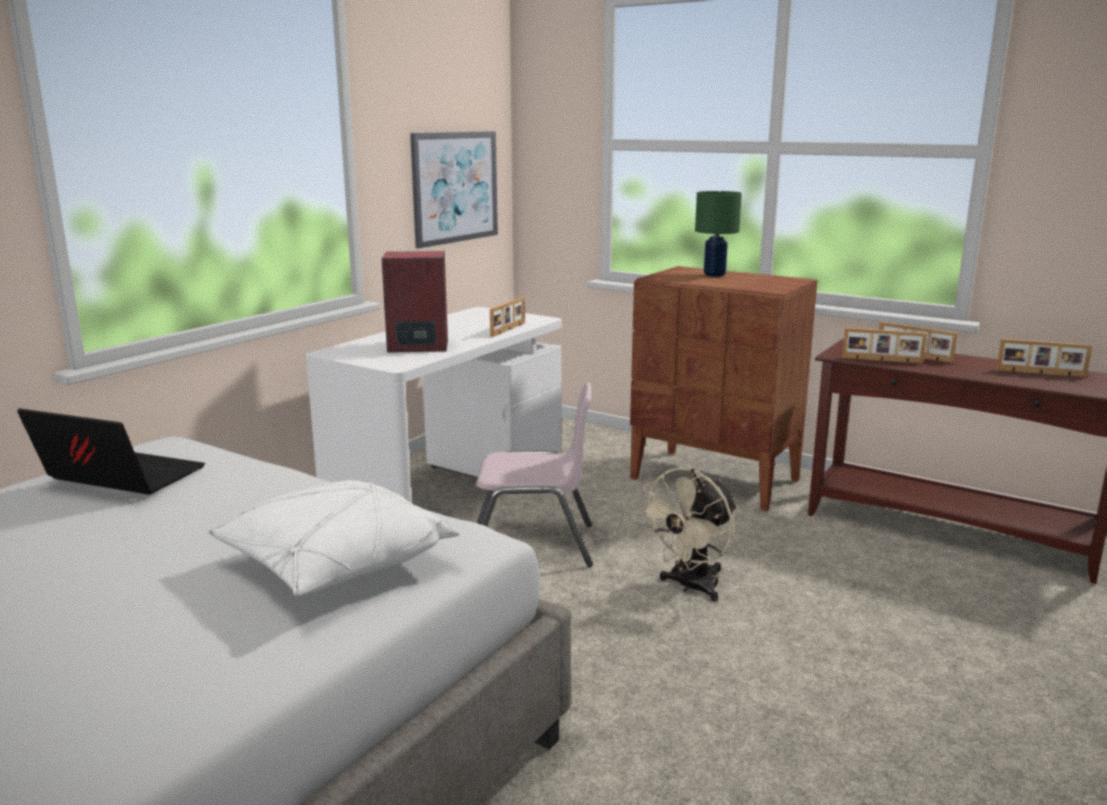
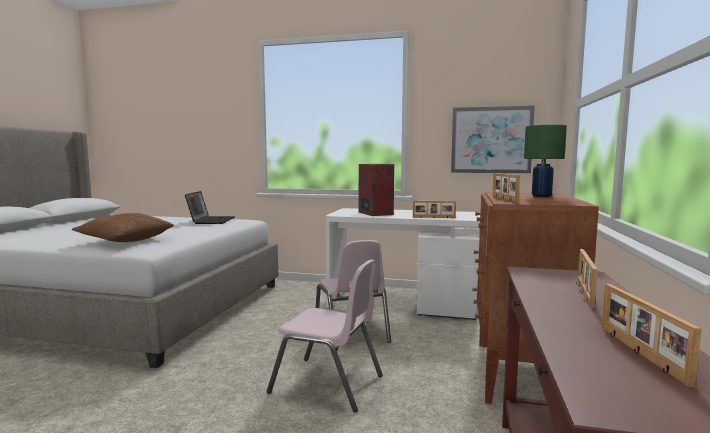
camera: 70 degrees right, 10 degrees down
(335, 564) = (125, 240): white pillow -> brown pillow
(690, 587) = (327, 384): beige fan -> pink chair
(882, 360) = (536, 283): picture frame -> picture frame (503, 198)

